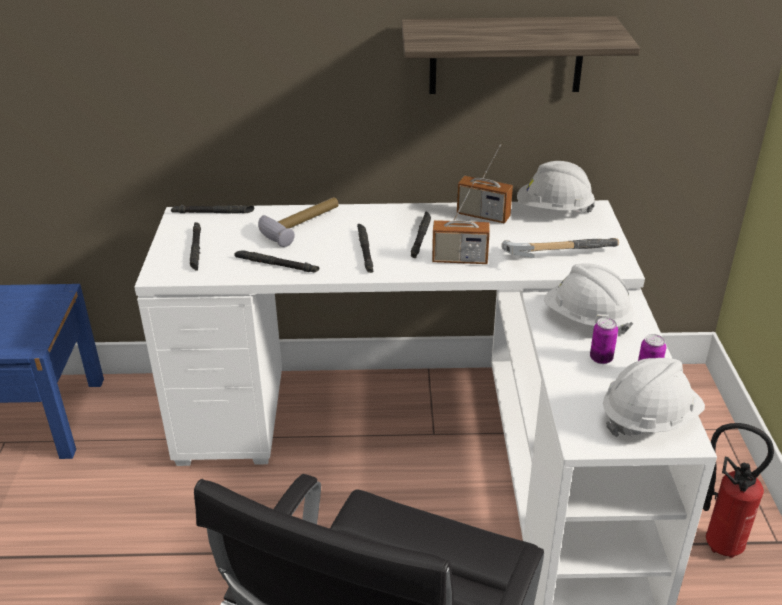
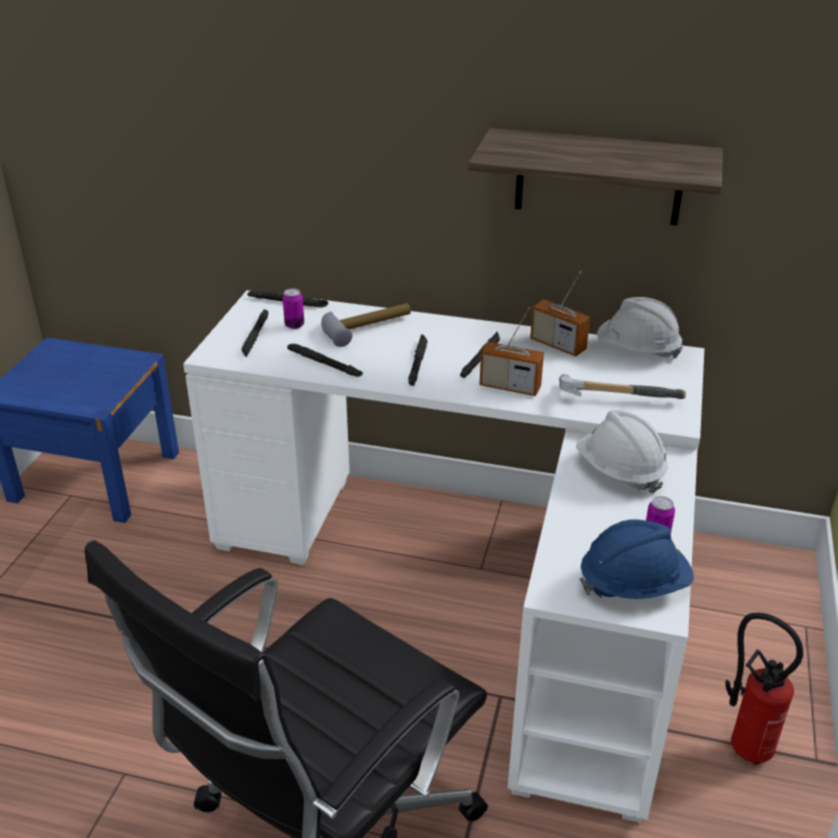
camera: 15 degrees right, 0 degrees up
(601, 358) = (614, 514): can -> can (294, 325)
(648, 419) = (633, 584): white hard hat -> blue hard hat

